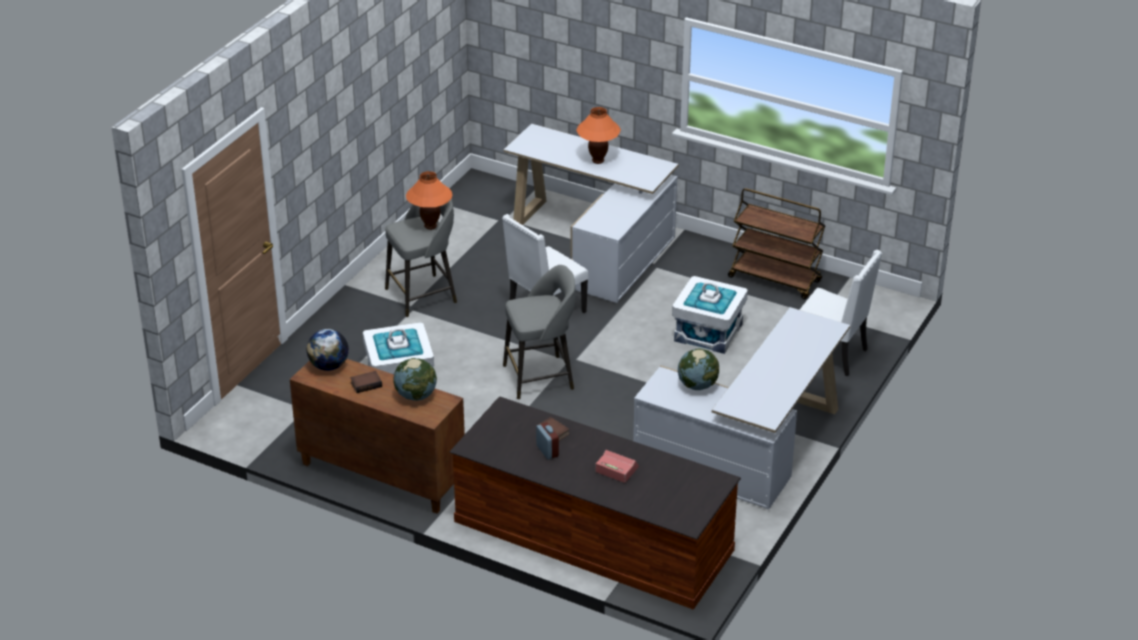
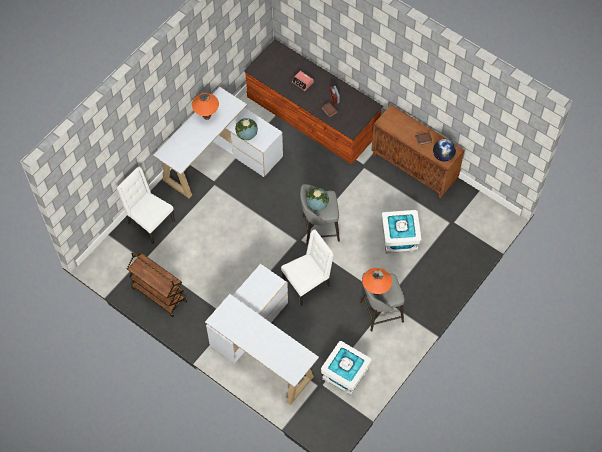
camera: 170 degrees left, 25 degrees up
(416, 396) = (398, 128): globe -> globe (317, 204)
(598, 161) = (257, 332): orange table lamp -> orange table lamp (207, 116)
(708, 332) = (214, 252): white storage box -> white storage box (345, 374)

